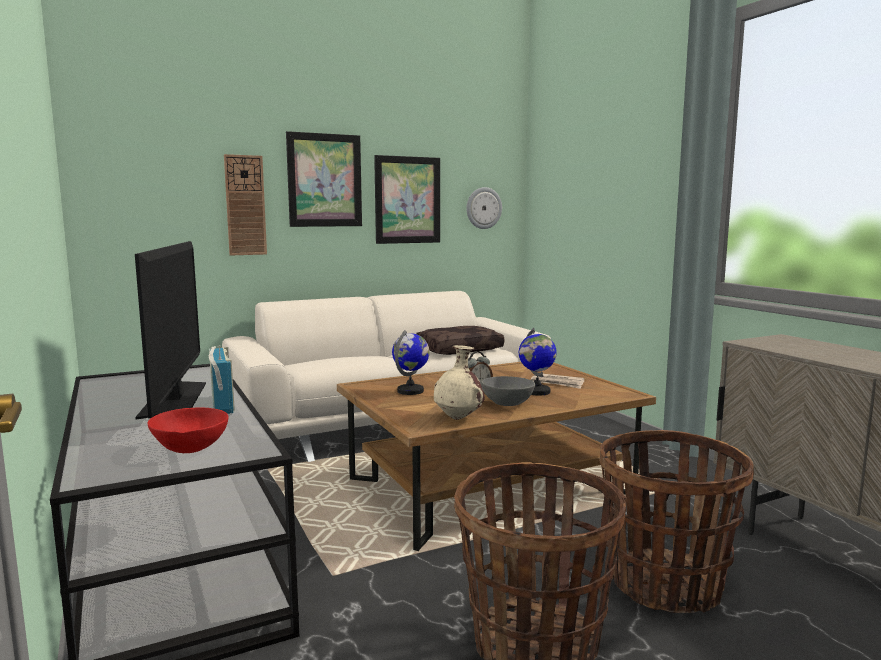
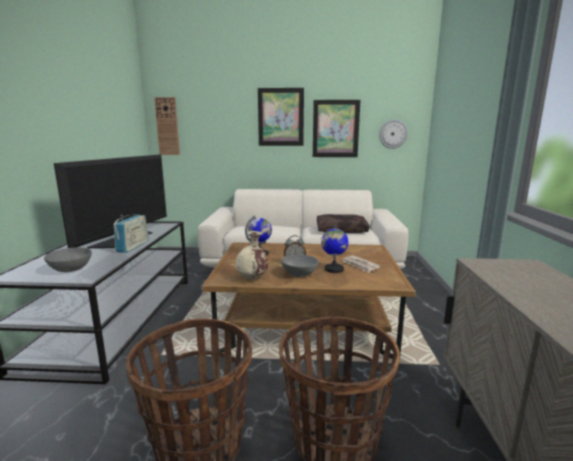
camera: 30 degrees right, 5 degrees up
(191, 448) = (71, 269): red bowl -> grey bowl
(245, 205) = (234, 133): wall clock -> wall clock (167, 126)

